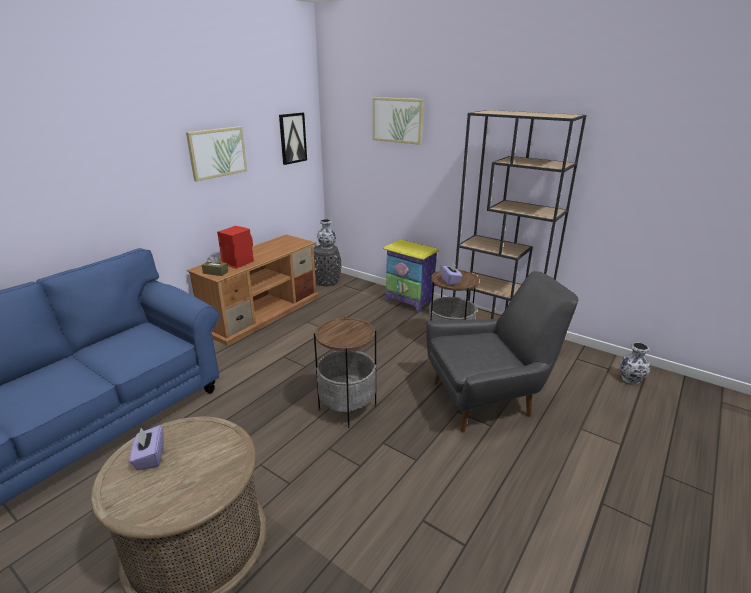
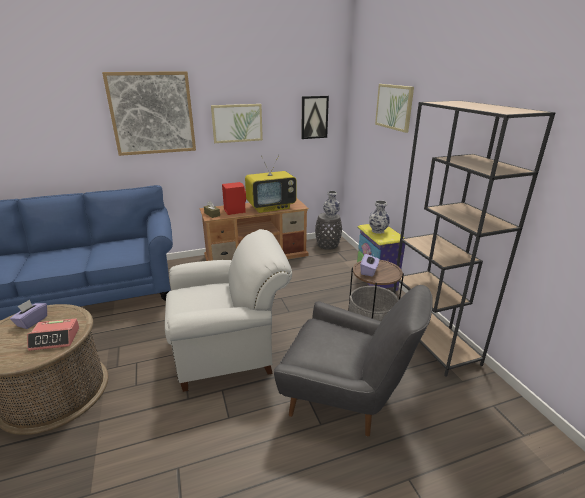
camera: 35 degrees right, 0 degrees up
(114, 149) = (152, 113): none -> picture
(219, 456) = (55, 339): none -> alarm clock
(274, 250) = (271, 207): none -> television
(347, 408) = (229, 350): side table -> white armchair
(630, 379) = (541, 461): vase -> vase (378, 230)

